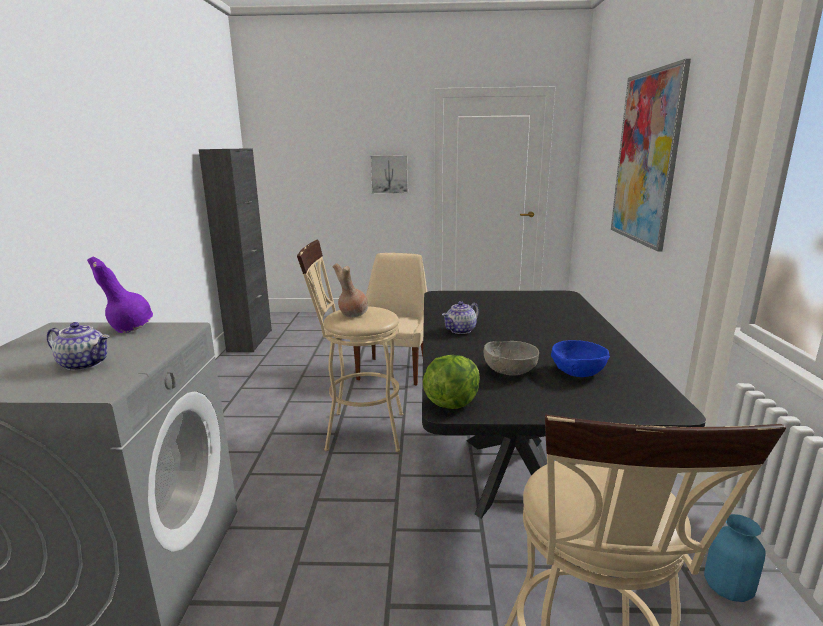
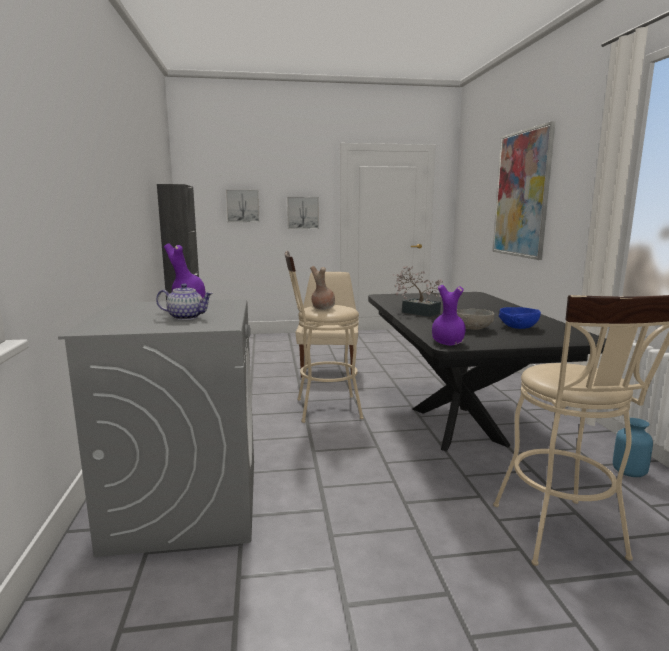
camera: 10 degrees left, 5 degrees down
(320, 167) = (243, 206): none -> picture
(451, 402) = (447, 342): lettuce -> purple vase
(460, 330) = (417, 312): teapot -> potted plant

